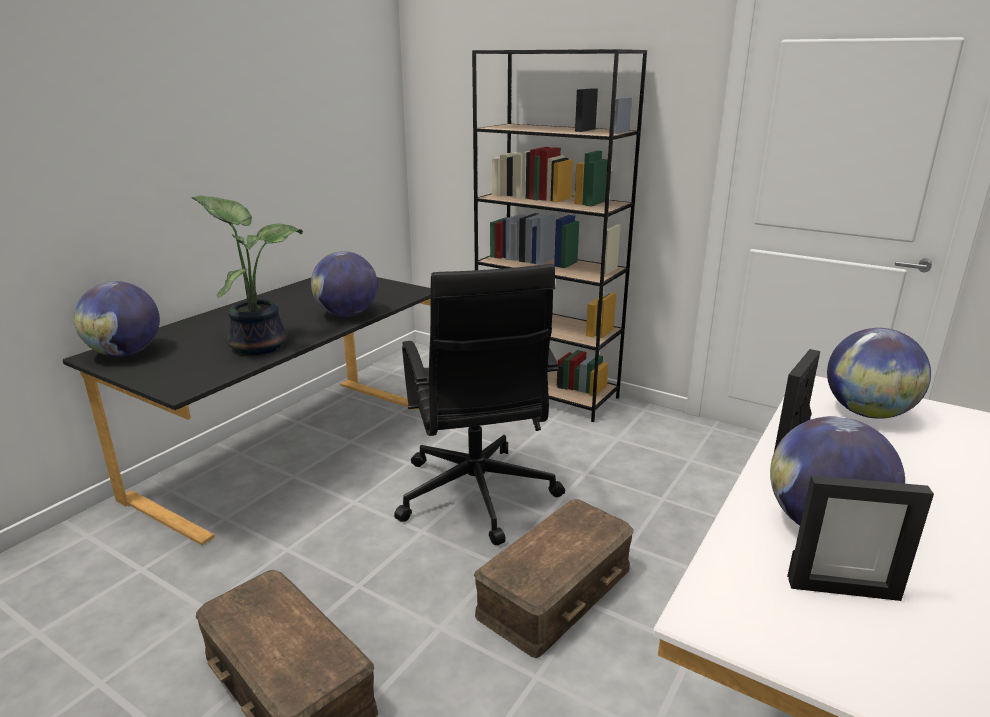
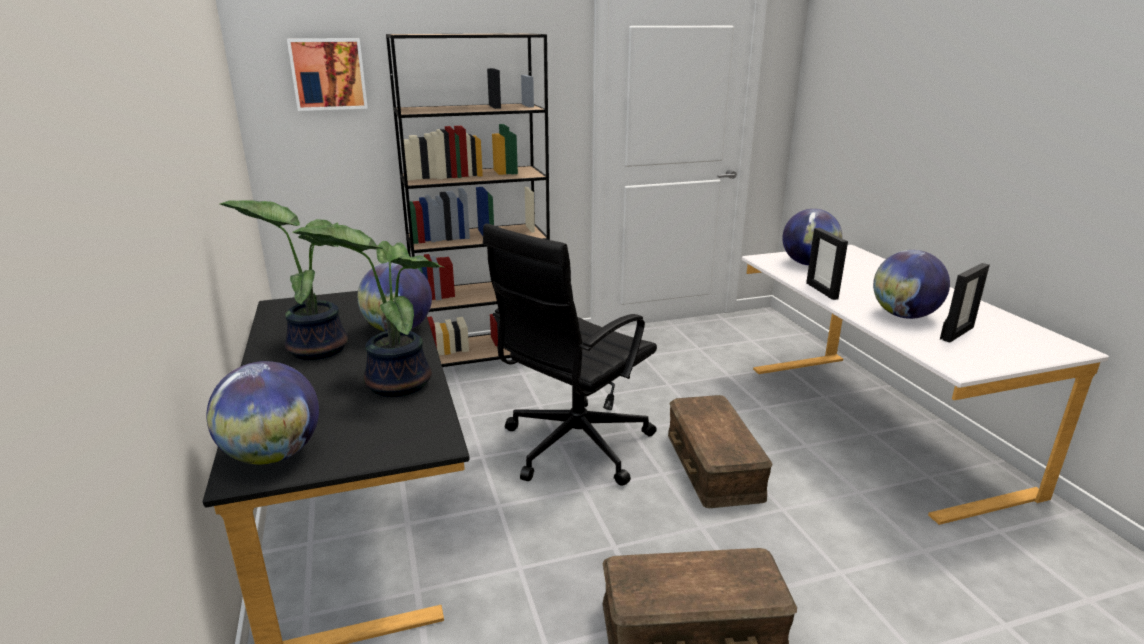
camera: 50 degrees left, 0 degrees up
(285, 307) = (316, 348): none -> potted plant
(465, 88) = (328, 74): none -> picture
(476, 496) = (573, 447): black office chair -> black office chair turned 105 degrees clockwise

